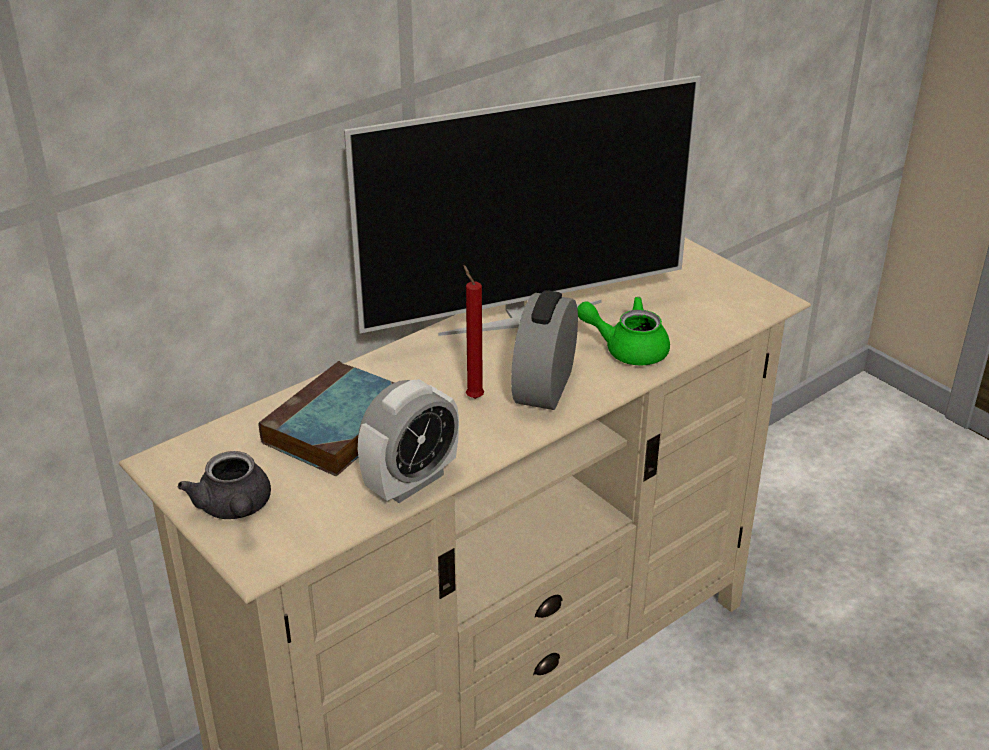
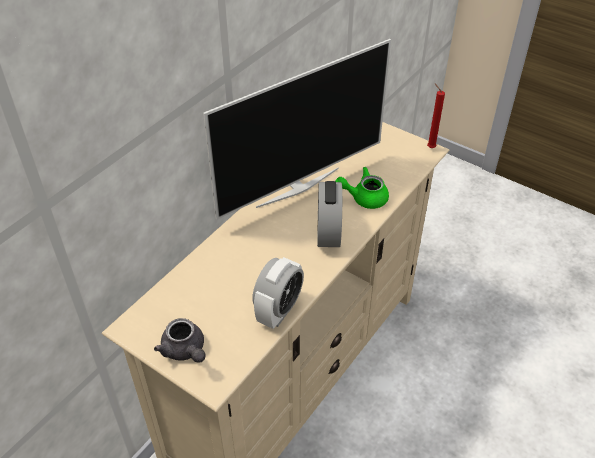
camera: 15 degrees left, 10 degrees up
(337, 428) = (222, 283): book -> none
(473, 397) = (291, 246): red candle -> red candle (429, 147)

